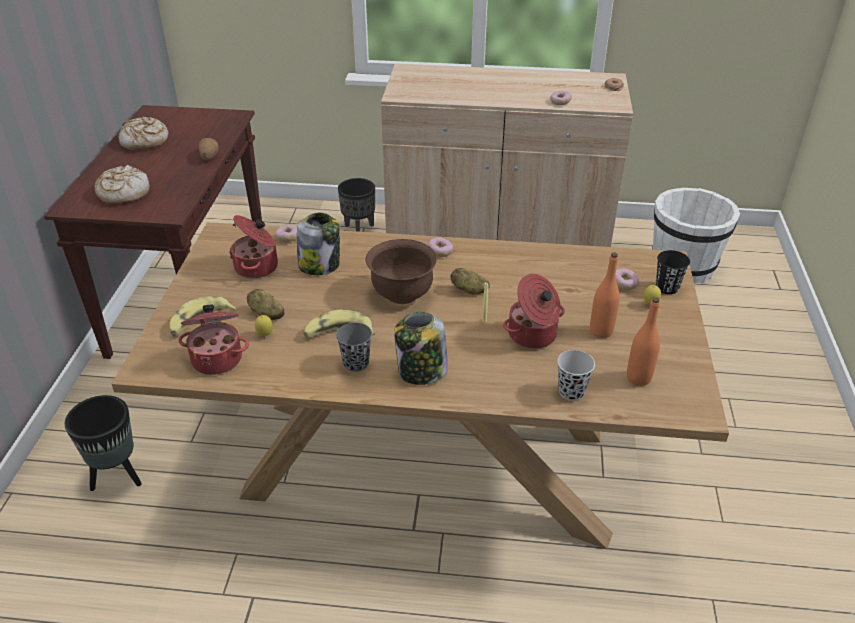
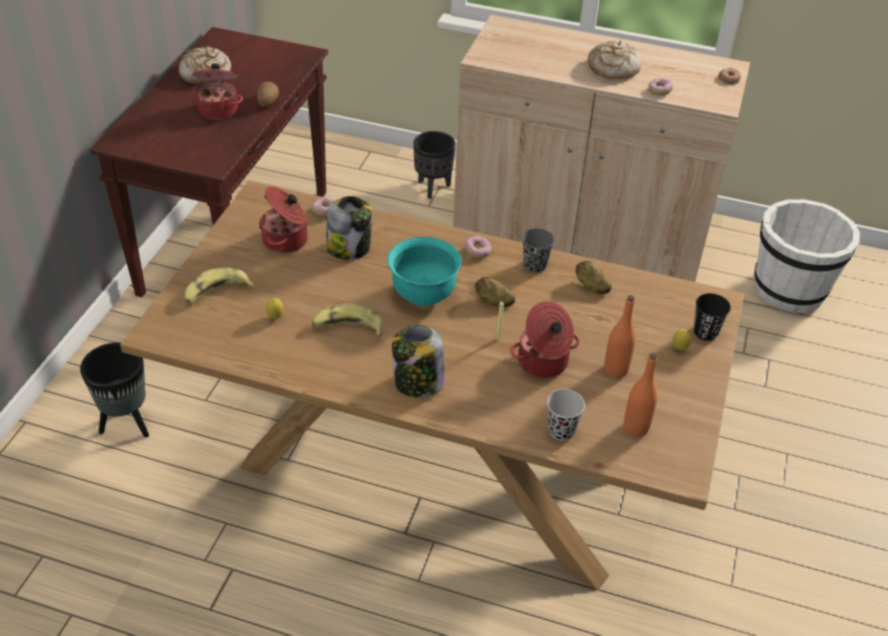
camera: 10 degrees right, 5 degrees up
(123, 193) = (171, 134): bread -> bread (612, 68)
(217, 358) = (224, 335): cooking pot -> cooking pot (219, 109)
(266, 314) = (282, 294): potato -> potato (591, 286)
(356, 363) = (356, 363): grey cup -> grey cup (535, 265)
(402, 294) = (424, 294): brown bowl -> turquoise bowl
(624, 284) = (660, 321): donut -> none

